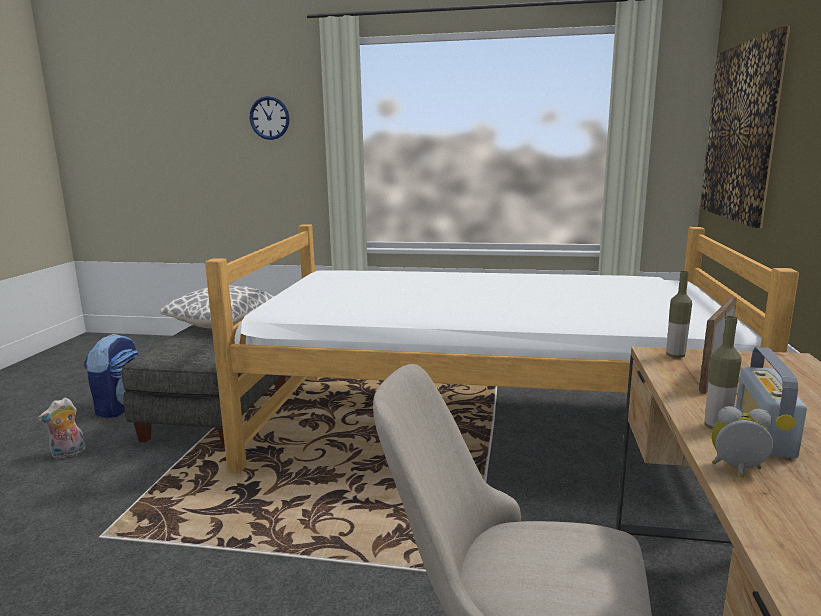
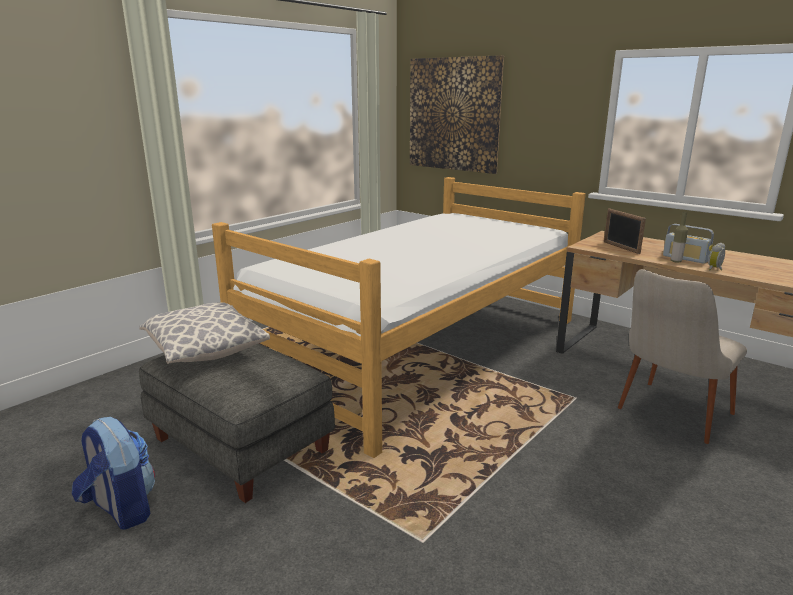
camera: 60 degrees left, 5 degrees up
(68, 454) = (211, 560): plush toy -> none
(269, 118) = (48, 99): wall clock -> none
(675, 355) = (588, 245): bottle -> none

